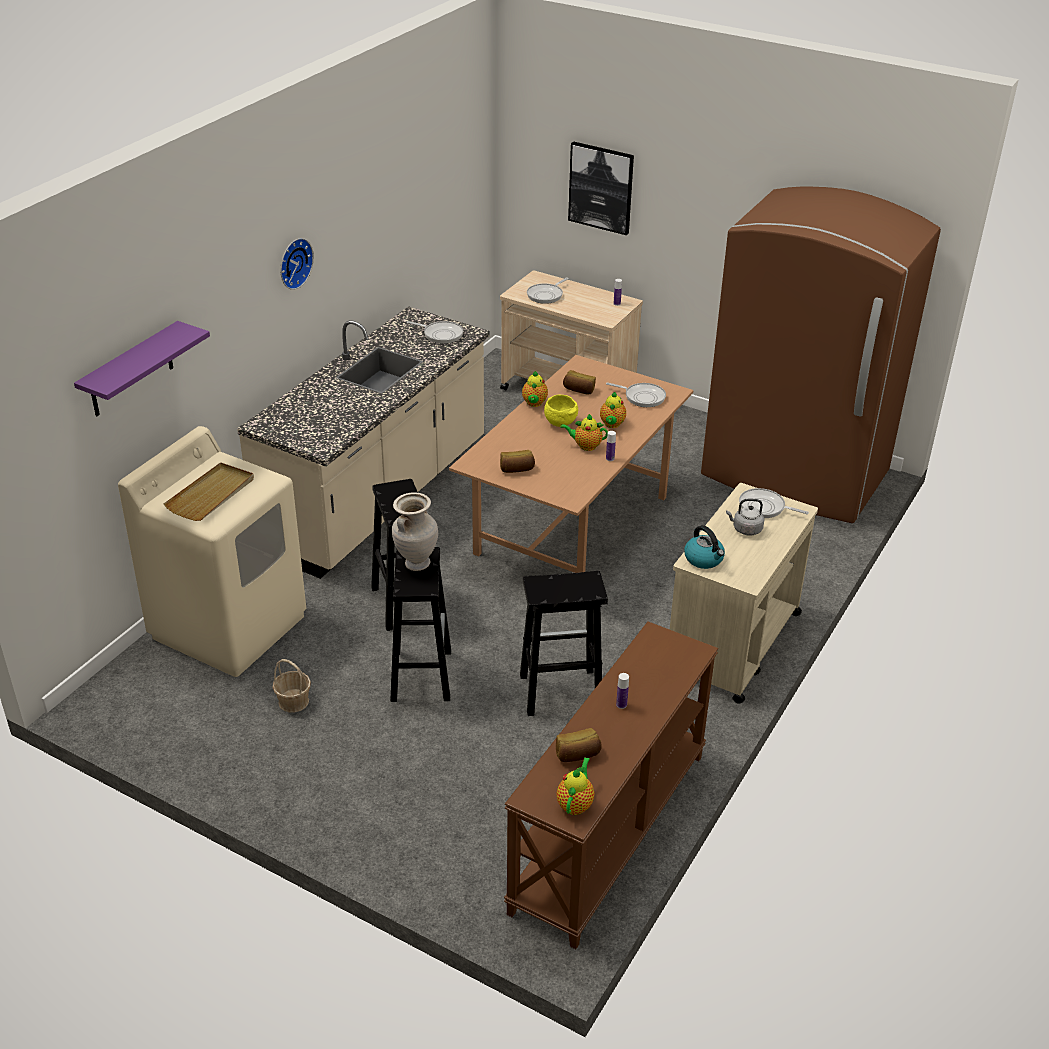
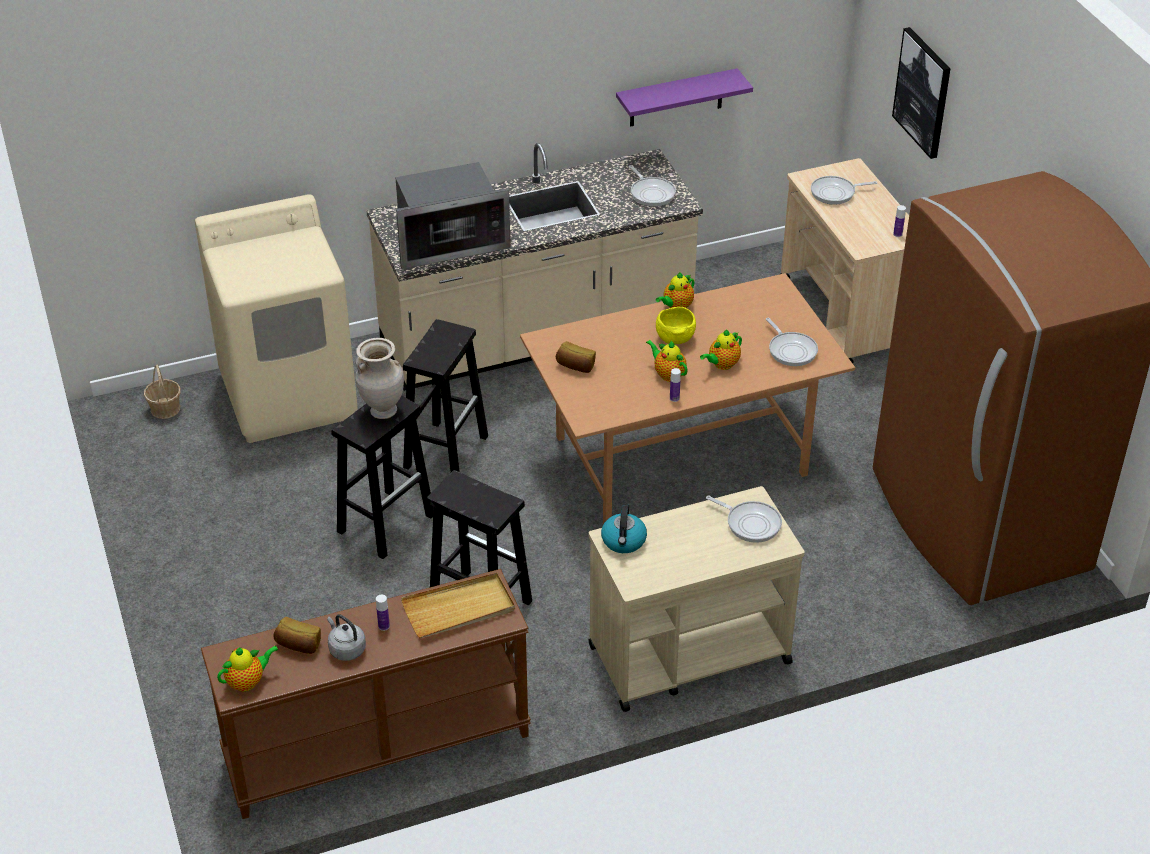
camera: 40 degrees right, 5 degrees up
(131, 370) = (232, 120): purple shelf -> purple shelf (676, 98)
(211, 495) = (265, 263): beige tray -> beige tray (459, 609)
(293, 262) = (478, 65): wall clock -> none
(293, 701) = (266, 488): basket -> basket (165, 408)
(334, 422) = (449, 242): none -> microwave
(579, 390) = (737, 313): bread -> none
(745, 529) = (702, 534): grey kettle -> grey kettle (346, 649)
(764, 507) = (750, 523): frying pan -> frying pan turned 150 degrees clockwise

